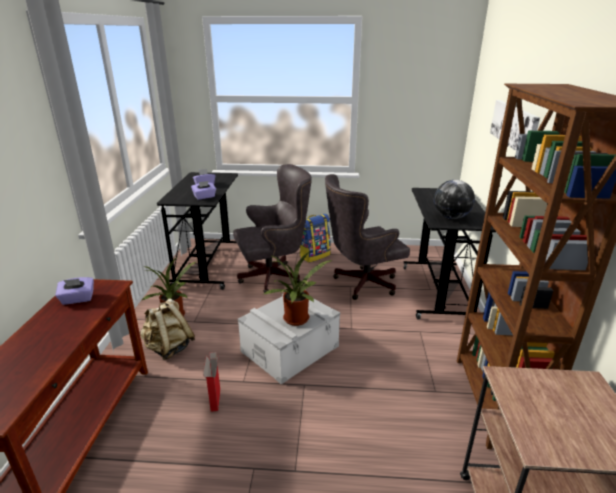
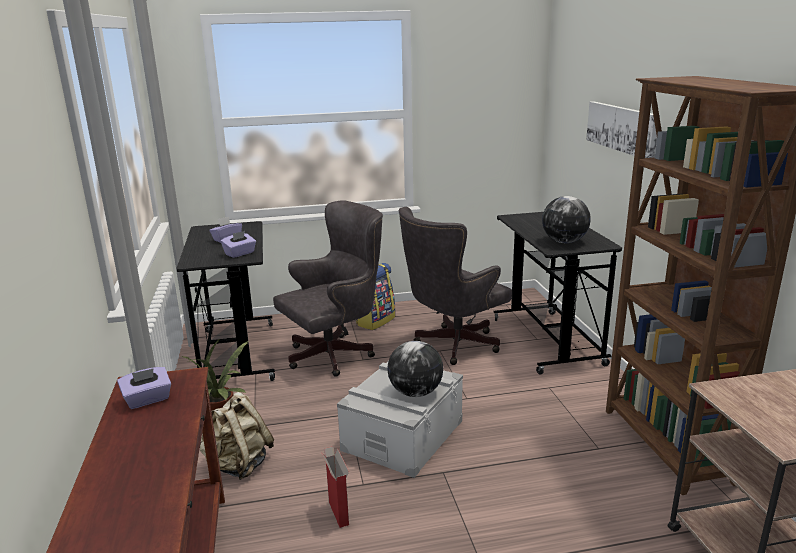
camera: 15 degrees left, 5 degrees down
(296, 320) = (415, 393): potted plant -> globe

